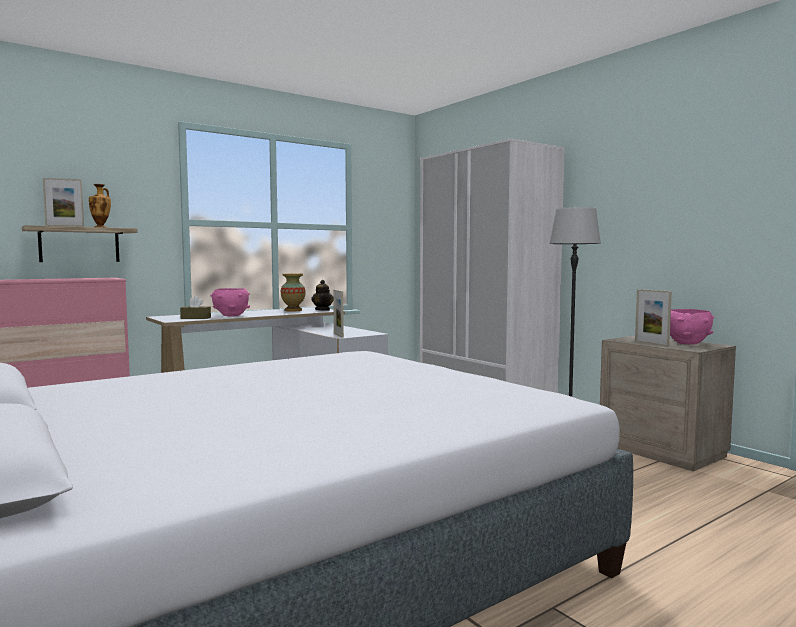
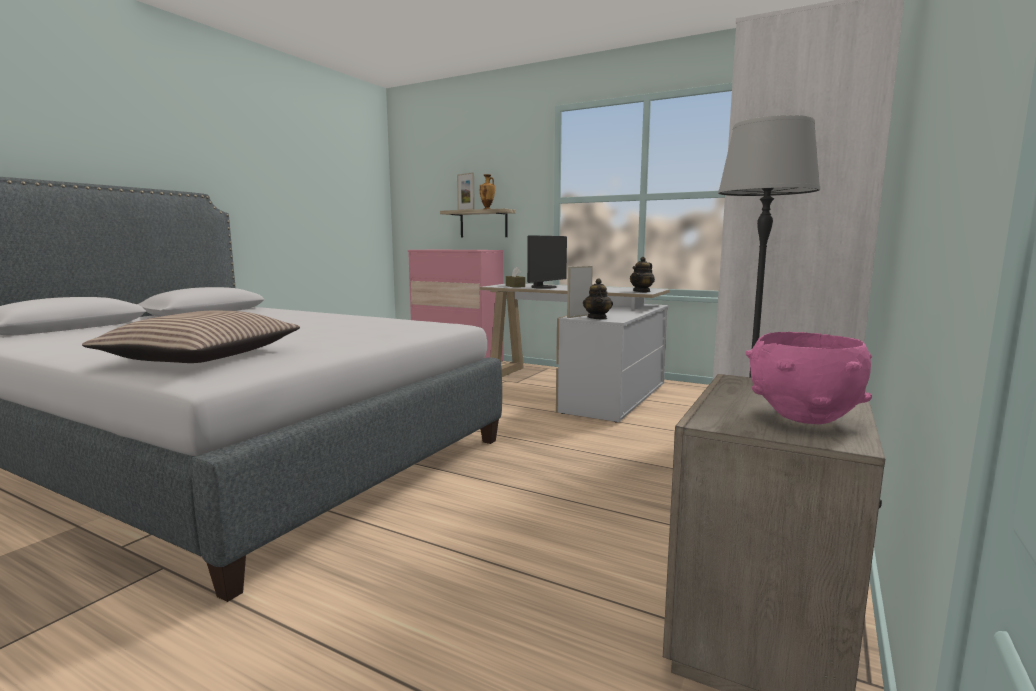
camera: 65 degrees right, 5 degrees up
(231, 315) = (545, 287): pink bowl -> monitor
(293, 310) = (618, 289): vase -> none
(358, 334) = (597, 318): none -> teapot
(467, 401) = (201, 356): none -> pillow
(651, 343) = (733, 396): picture frame -> none

